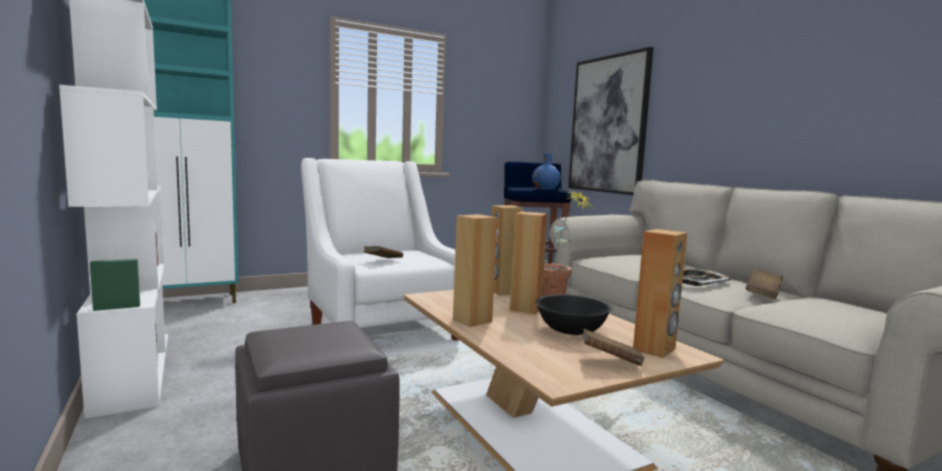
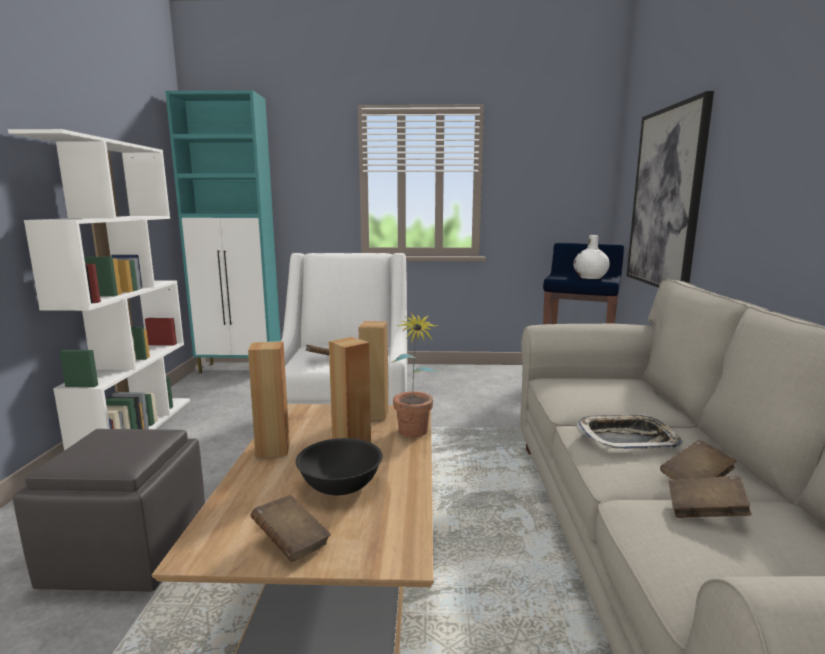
camera: 30 degrees right, 5 degrees up
(545, 189) = (590, 277): blue vase -> white vase
(655, 349) = (376, 538): brown speaker -> none
(797, 302) = (705, 512): none -> brown book

